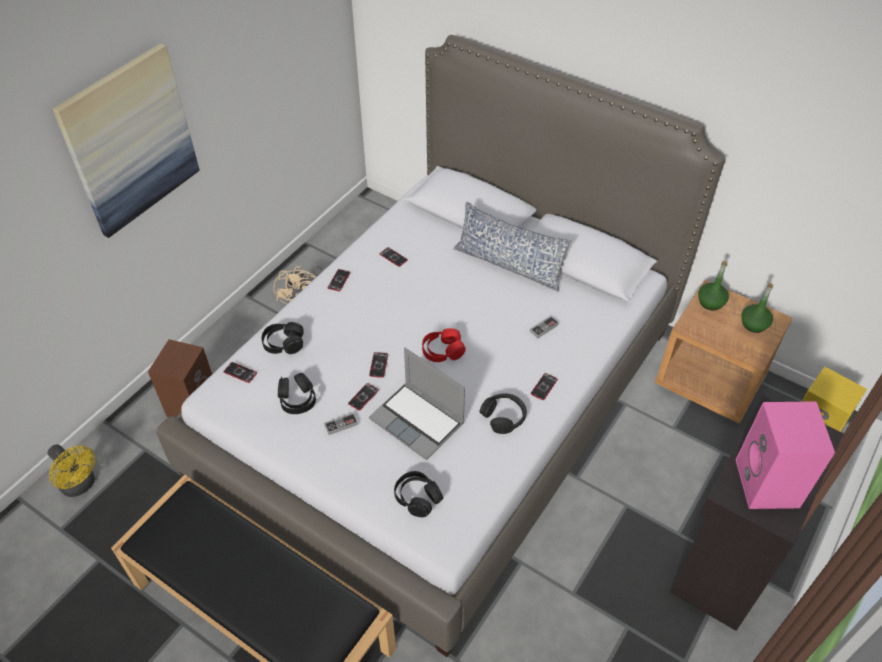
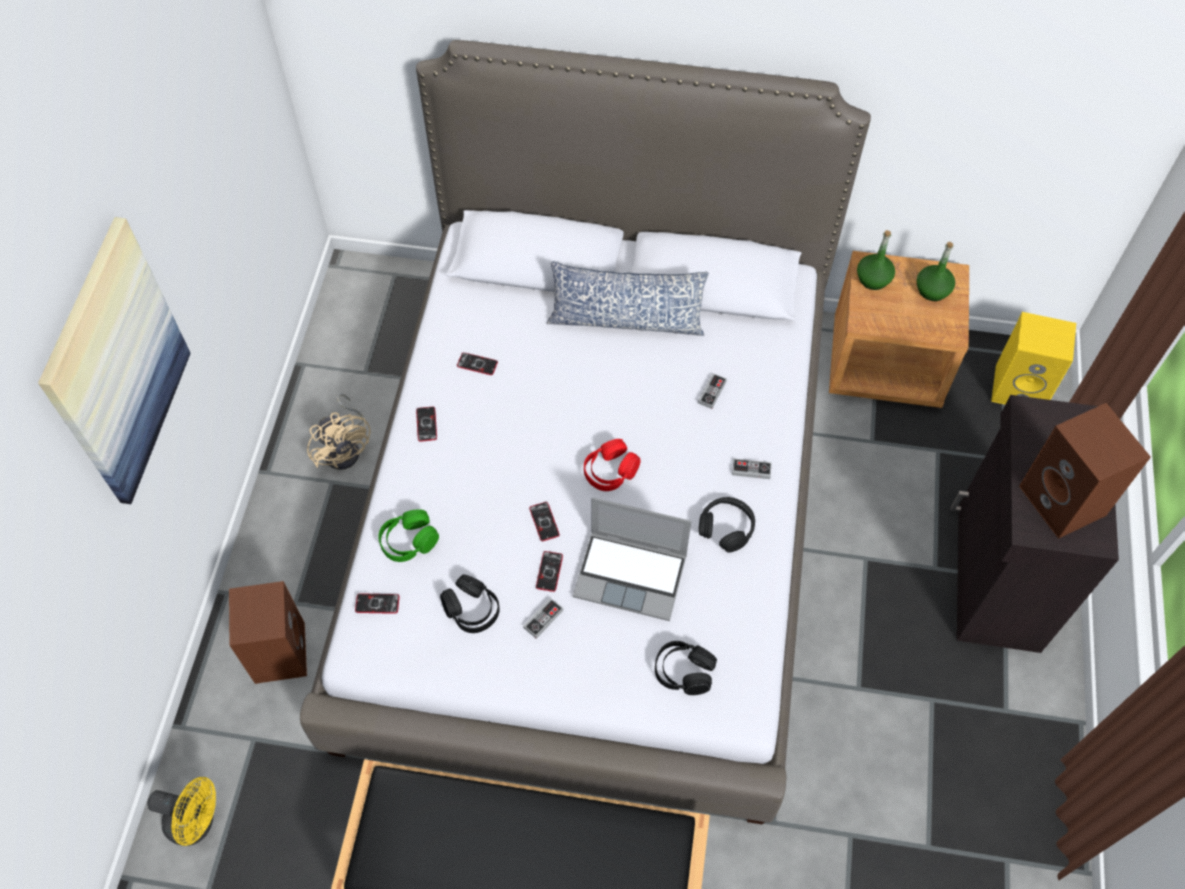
camera: 25 degrees left, 10 degrees up
(283, 343) = (408, 541): black headphones -> green headphones
(544, 387) = (751, 470): phone -> game controller
(768, 485) = (1065, 501): pink speaker -> brown speaker

